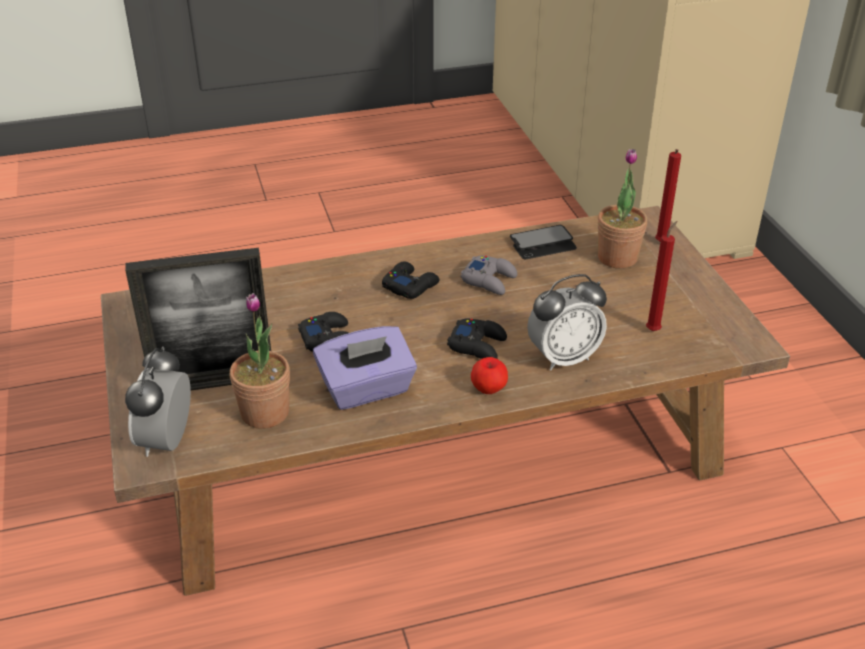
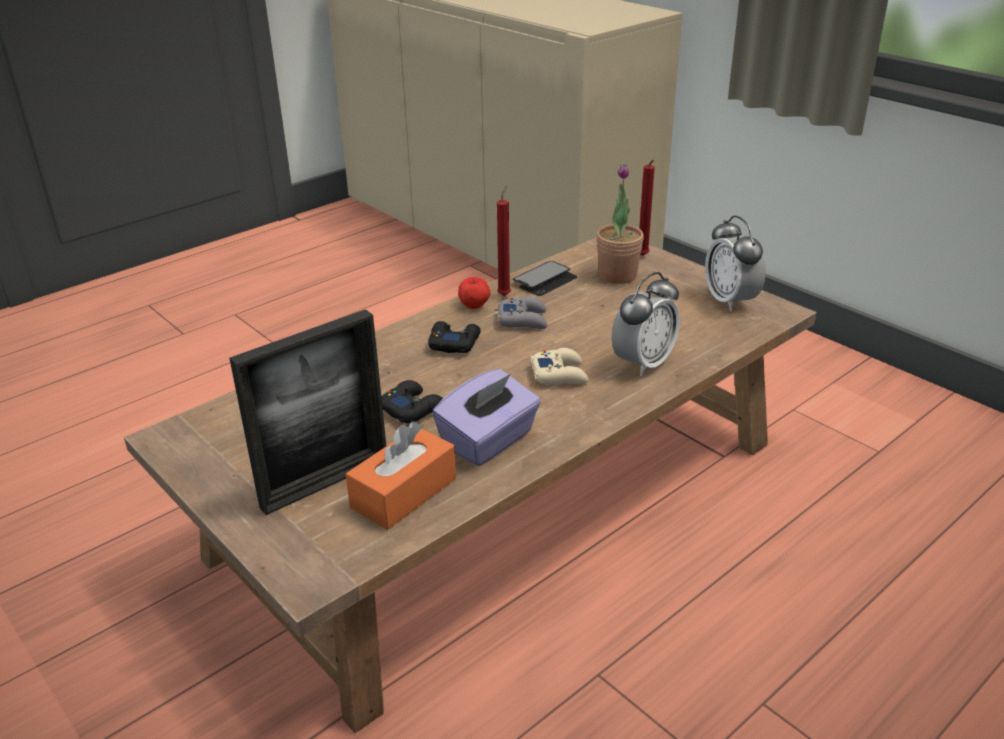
camera: 25 degrees left, 5 degrees down
(167, 441) = (319, 553): alarm clock -> alarm clock (730, 300)
(265, 413) = (404, 493): potted plant -> orange tissue box
(478, 345) = (559, 374): black game controller -> beige game controller
(489, 389) = (601, 407): apple -> apple (474, 306)
(654, 330) = (697, 321): red candle -> red candle (505, 295)

